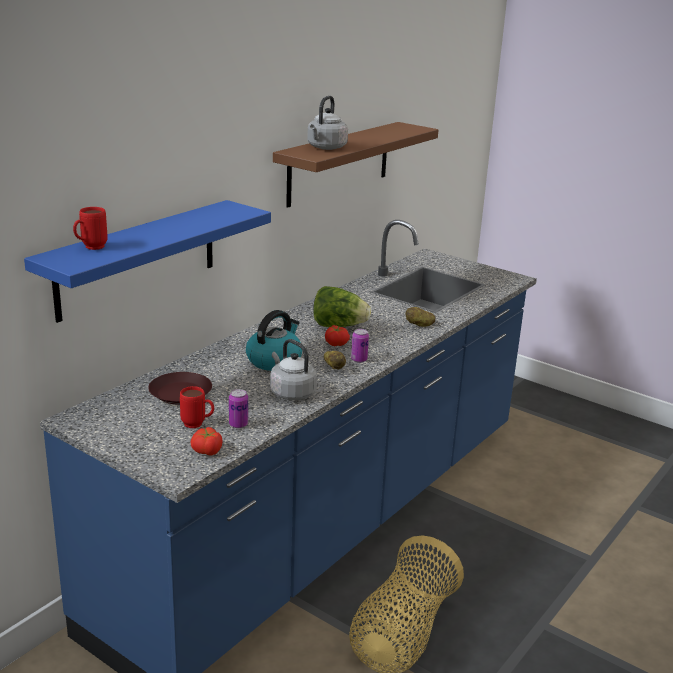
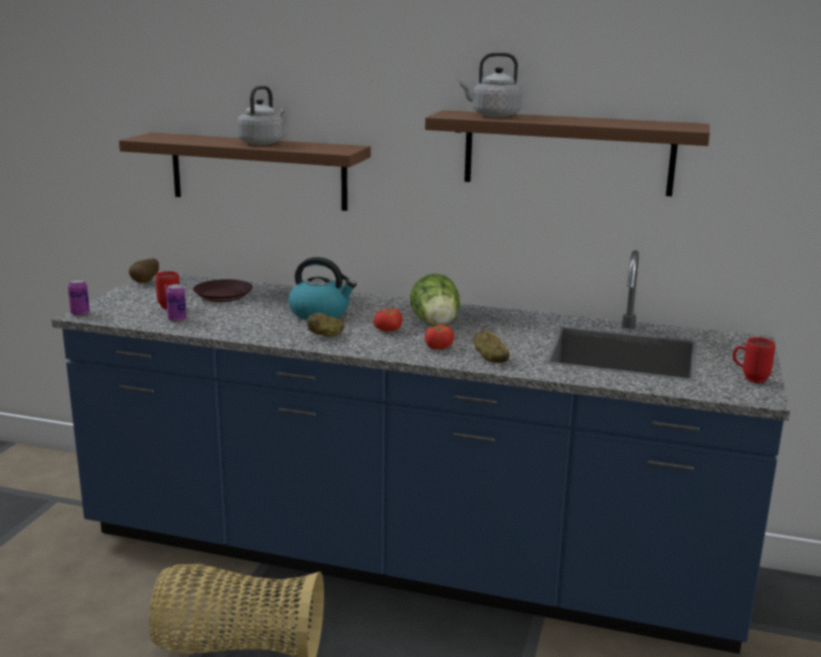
camera: 70 degrees right, 5 degrees down
(88, 428) = (146, 282): none -> potato
(90, 248) = (184, 137): red mug -> red mug (749, 378)
(138, 259) = (258, 171): blue shelf -> brown shelf
(206, 451) = (124, 317): tomato -> tomato (438, 347)
(291, 392) = (254, 327): grey kettle -> grey kettle (262, 143)
(359, 359) = (357, 342): can -> can (80, 313)

